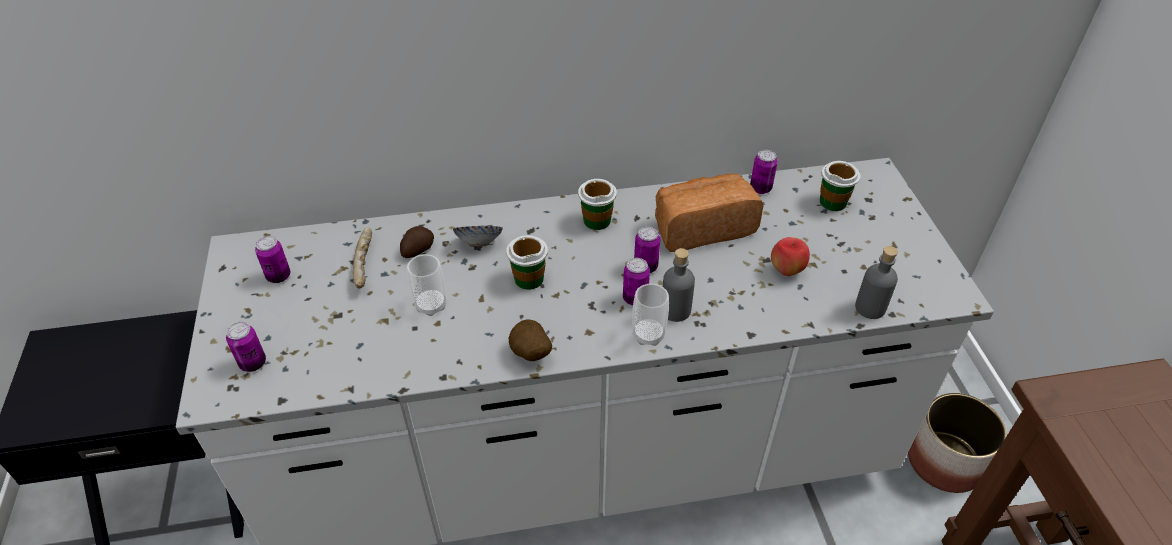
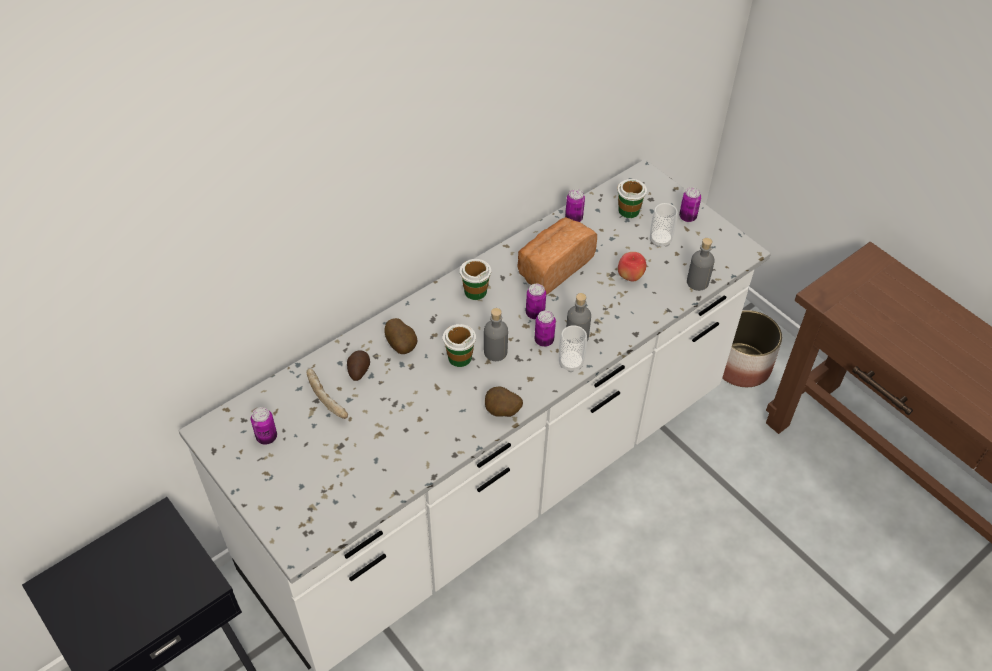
camera: 30 degrees left, 5 degrees up
(253, 363) = (307, 509): can -> can (687, 217)
(431, 305) = (404, 408): cup -> cup (660, 240)
(479, 243) = (402, 345): bowl -> potato
(571, 289) = (495, 352): none -> grey bottle

